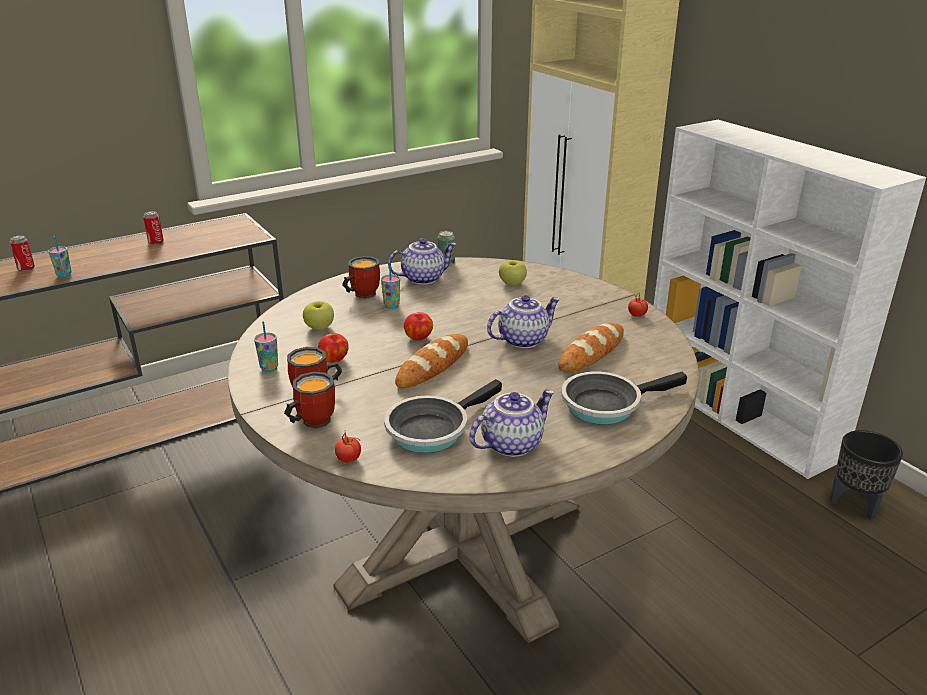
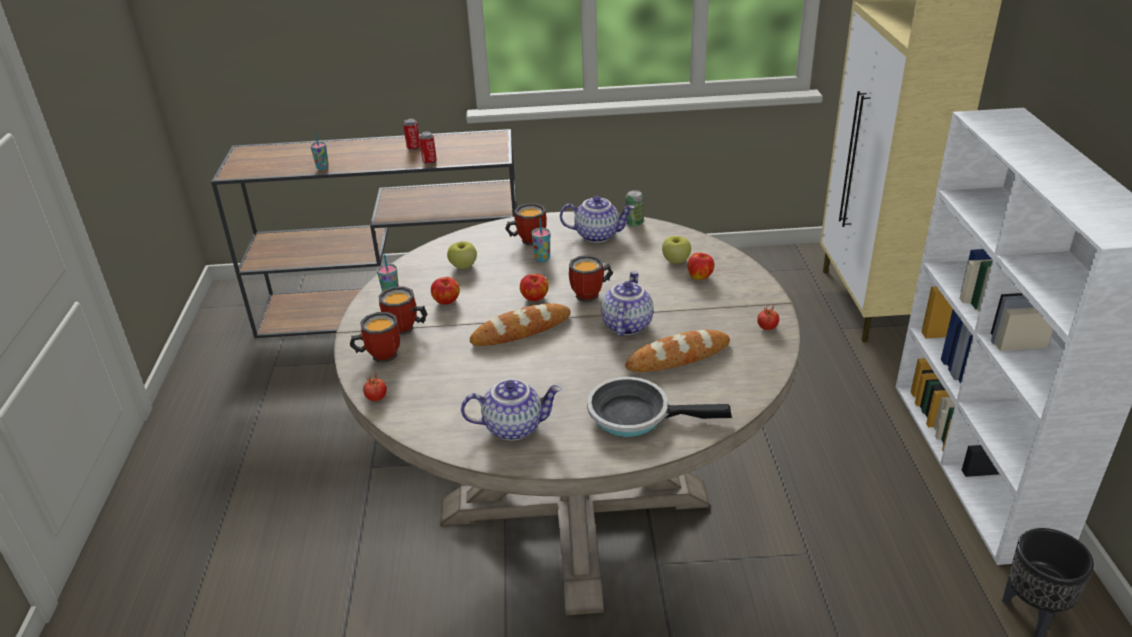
camera: 30 degrees right, 5 degrees up
(26, 268) = (302, 155): can -> can (429, 161)
(432, 429) = (463, 392): frying pan -> none
(468, 324) = (592, 295): none -> mug
(522, 339) = (625, 325): teapot -> teapot turned 75 degrees counterclockwise
(545, 291) = (700, 277): none -> apple

